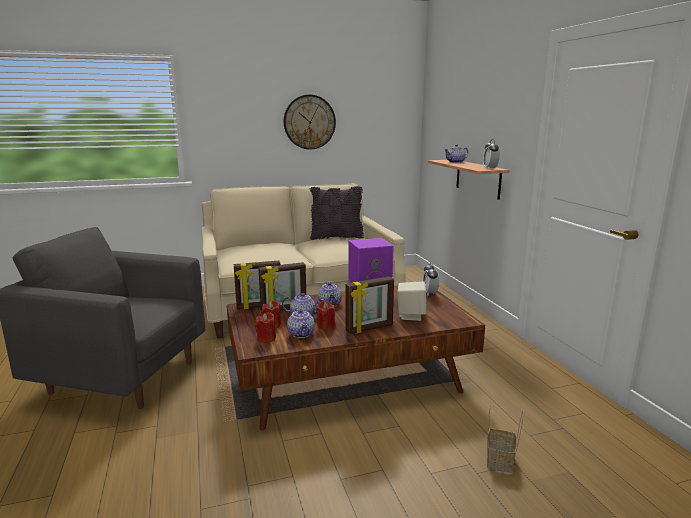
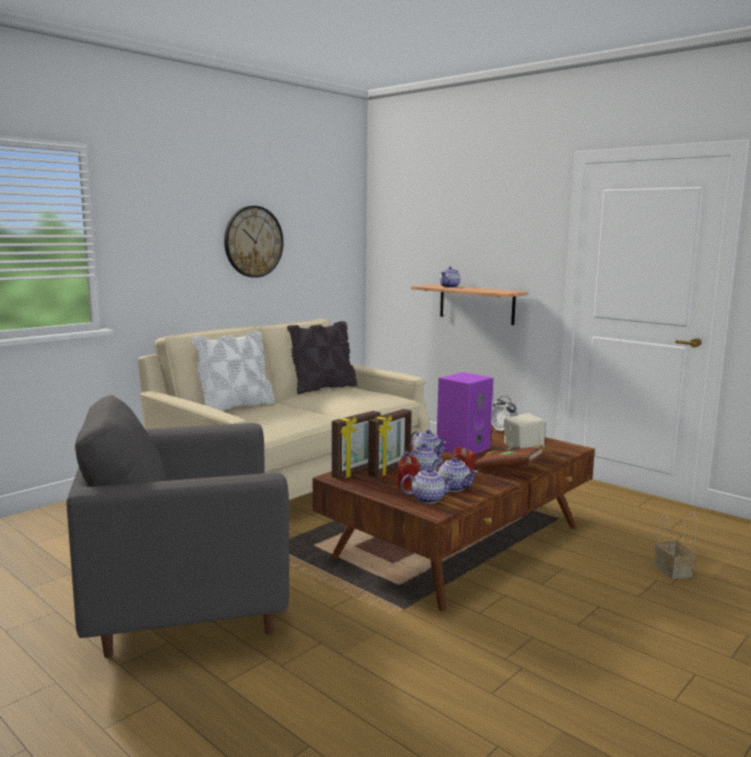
camera: 30 degrees left, 5 degrees down
(254, 243) = (235, 407): none -> white pillow
(266, 339) = (427, 499): red candle -> teapot
(369, 328) = (508, 470): picture frame -> brown book
(490, 169) = (508, 291): alarm clock -> none

